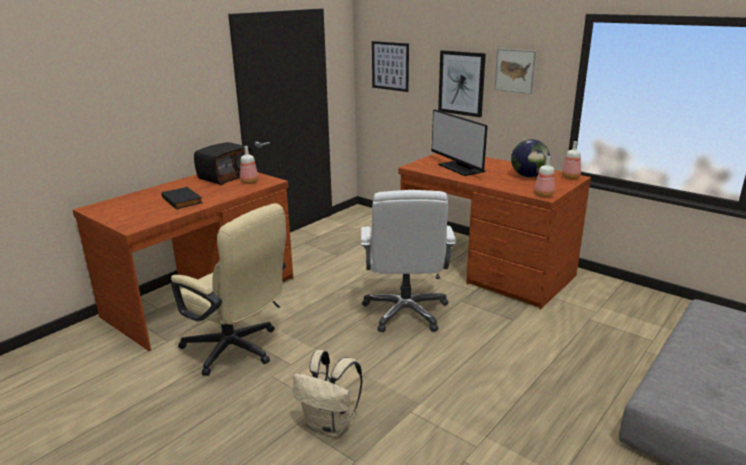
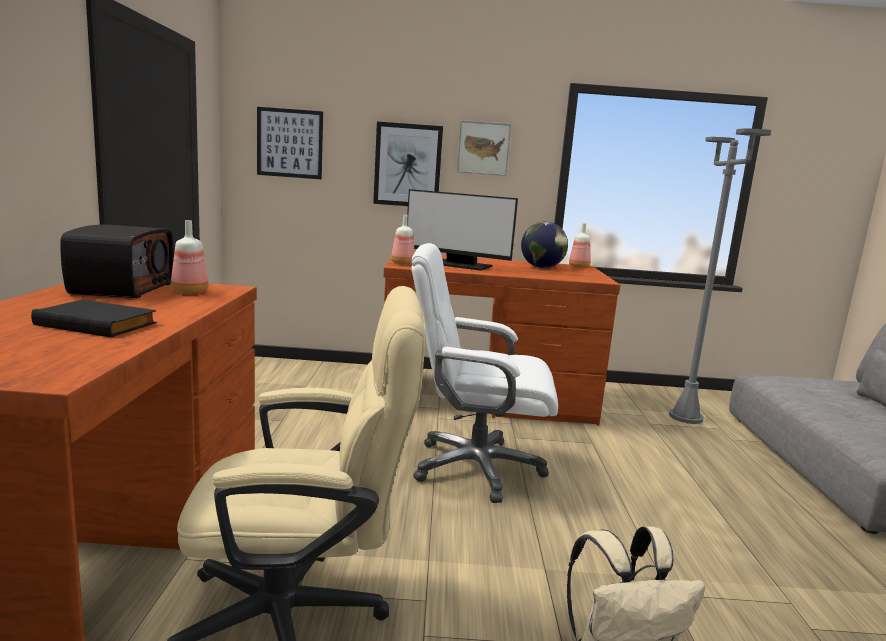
camera: 40 degrees left, 10 degrees down
(406, 312) = (475, 468): white office chair -> white office chair turned 135 degrees clockwise
(544, 195) = (598, 280): bottle -> bottle (403, 263)
(635, 323) = (685, 417): none -> grey floor lamp

